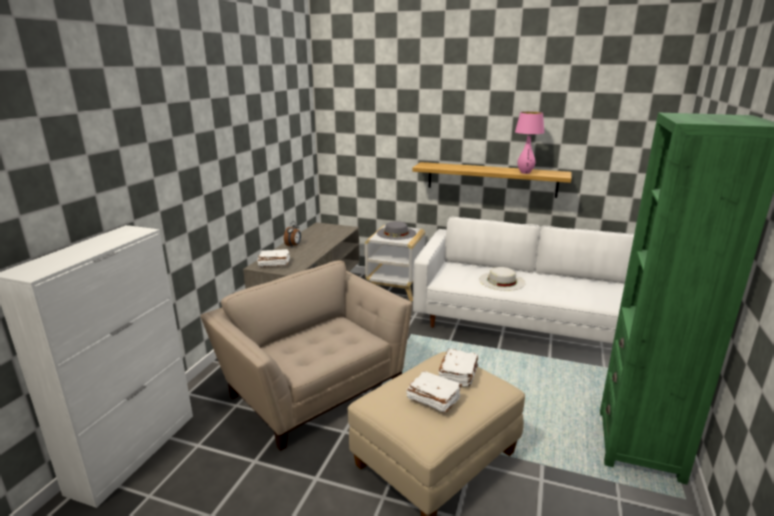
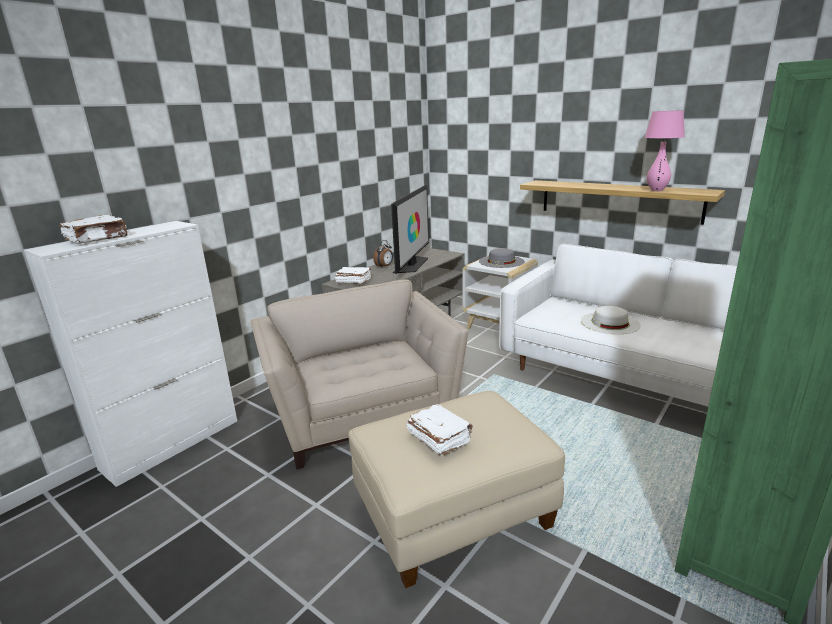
camera: 20 degrees right, 0 degrees up
(318, 241) = (412, 264): none -> television
(458, 374) = (487, 416): white book -> white book (98, 239)

